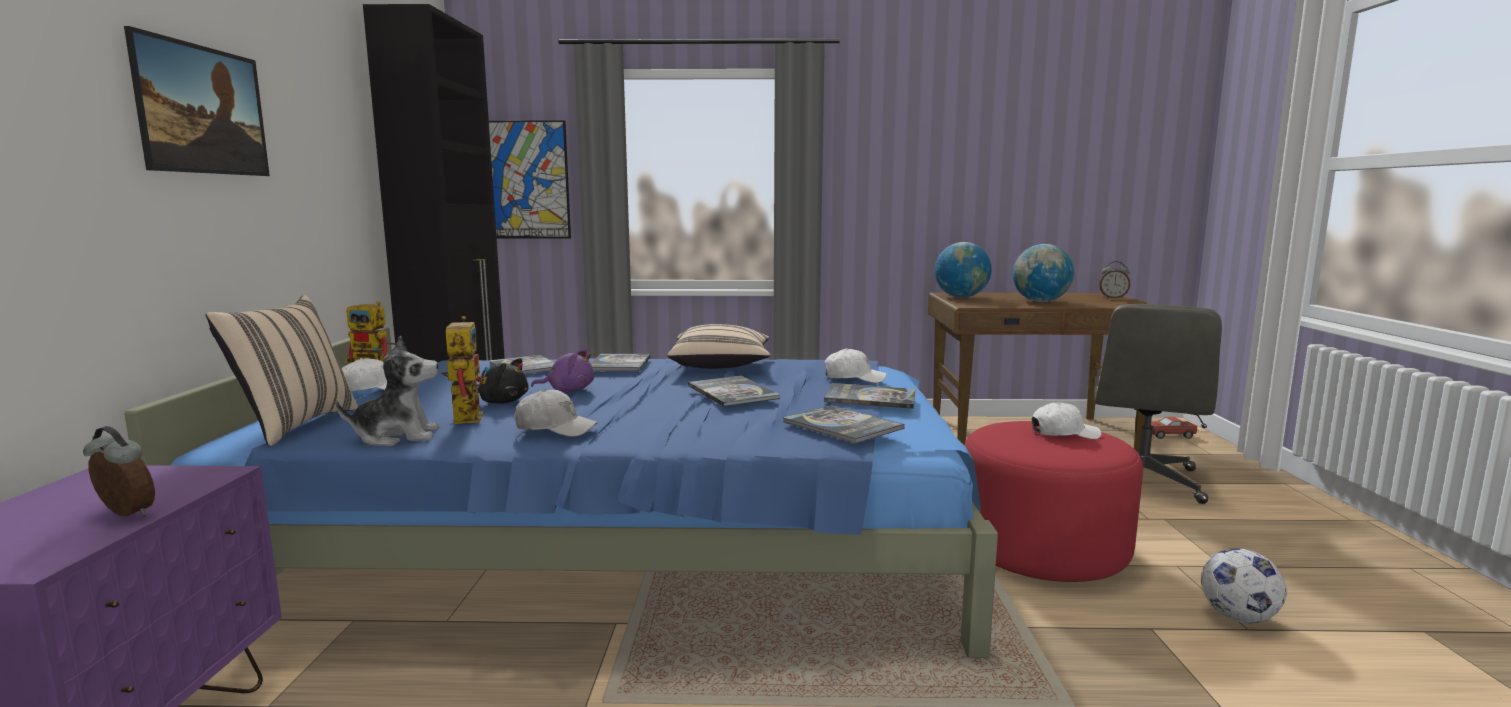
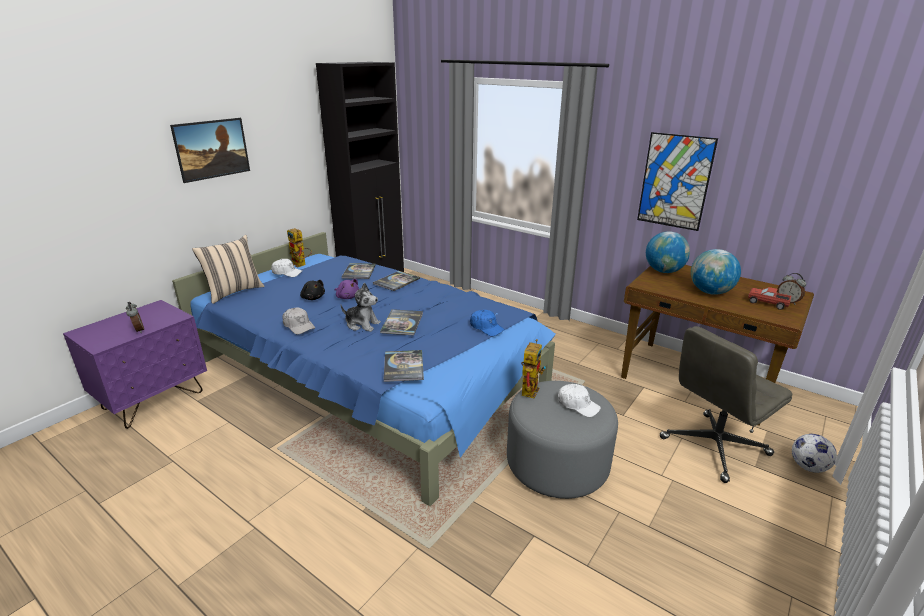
camera: 35 degrees right, 15 degrees up
(397, 437) = (251, 311): plush toy -> plush toy (362, 324)
(466, 416) = (286, 305): toy robot -> toy robot (529, 388)
(528, 180) = (429, 143): picture -> picture (675, 181)
(721, 366) = (441, 296): beige pillow -> none
(854, 378) = (486, 328): white cap -> blue cap
(870, 398) = (460, 348): book -> none
(1042, 548) = (557, 464): red ottoman -> grey ottoman
(1170, 436) = (814, 421): toy truck -> toy truck (767, 304)
(1238, 617) = (594, 557): football -> football (808, 467)

